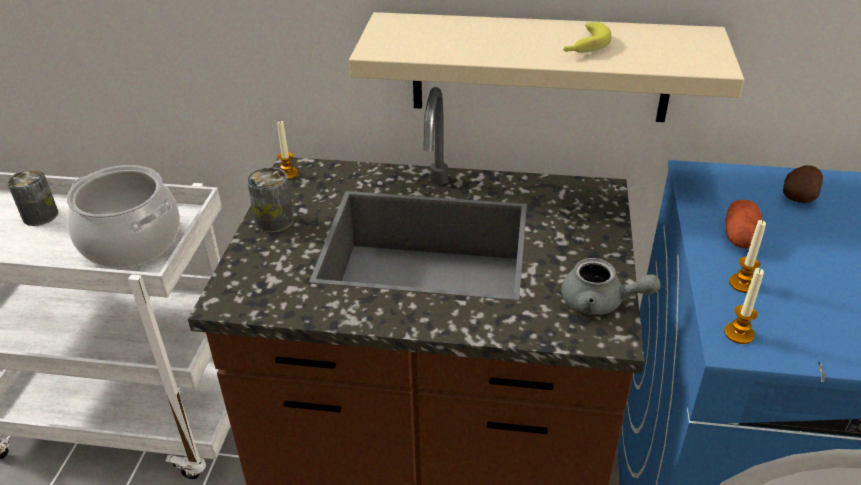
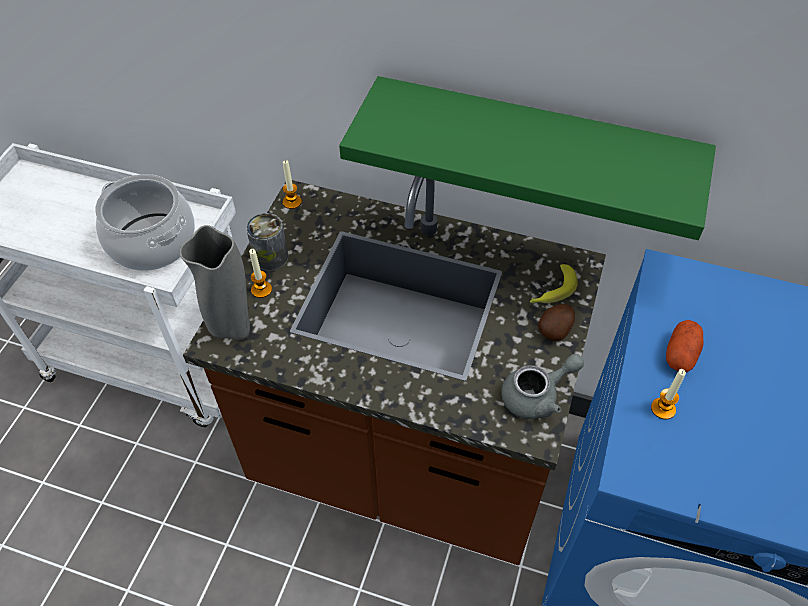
camera: 10 degrees right, 15 degrees up
(40, 215) = (78, 200): can -> none
(242, 286) = (232, 327): none -> grey vase
(540, 68) = (533, 148): beige shelf -> green shelf
(583, 46) = (564, 157): banana -> banana (551, 291)
(600, 303) = (537, 396): grey teapot -> grey teapot turned 60 degrees counterclockwise
(739, 334) = (639, 462): candle -> candle (261, 289)
(799, 197) = (756, 315): potato -> potato (556, 330)

